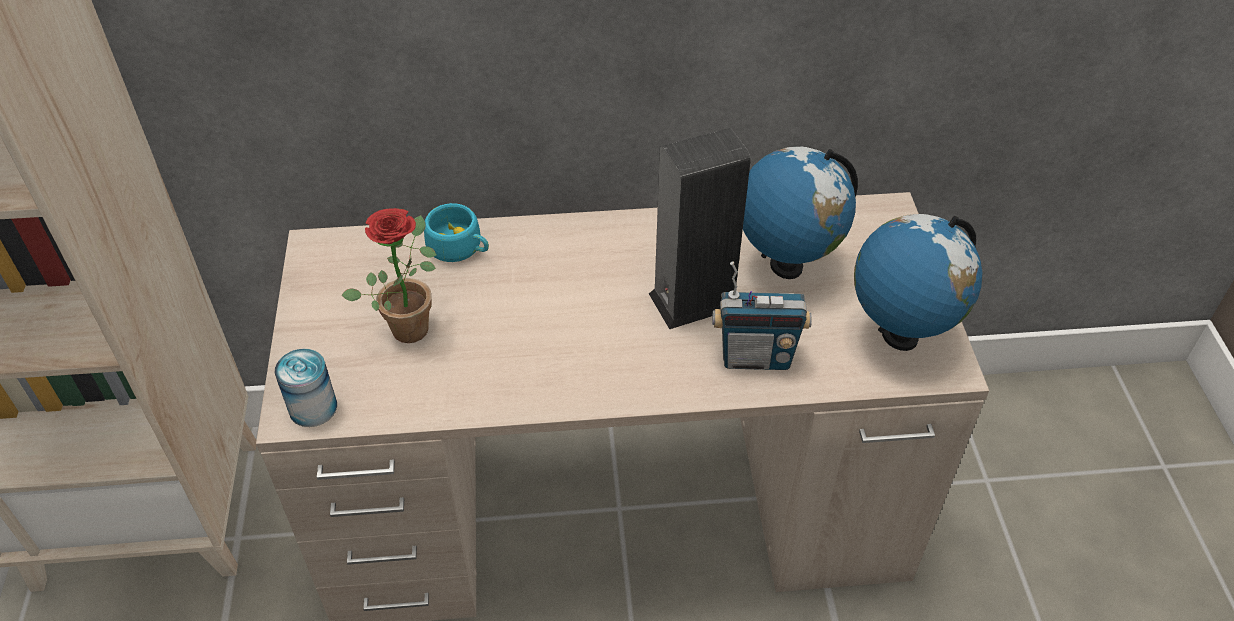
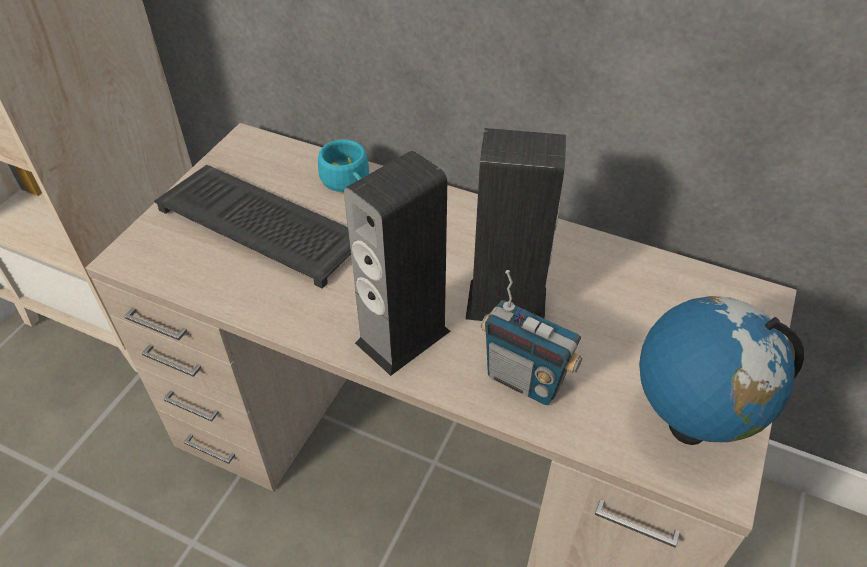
camera: 30 degrees right, 0 degrees up
(313, 407) = (143, 258): can -> none
(410, 323) = (264, 224): potted plant -> keyboard
(628, 368) = (403, 337): none -> speaker
(786, 265) = (617, 308): globe -> none

